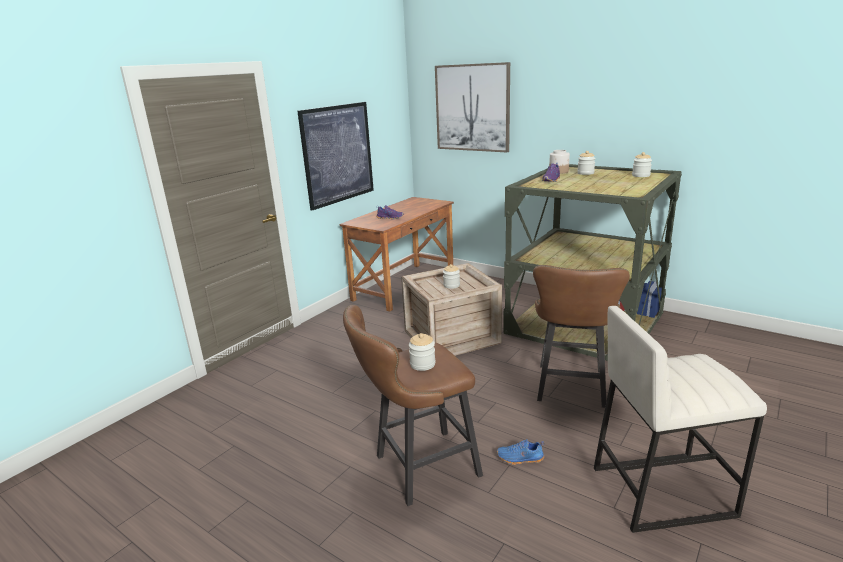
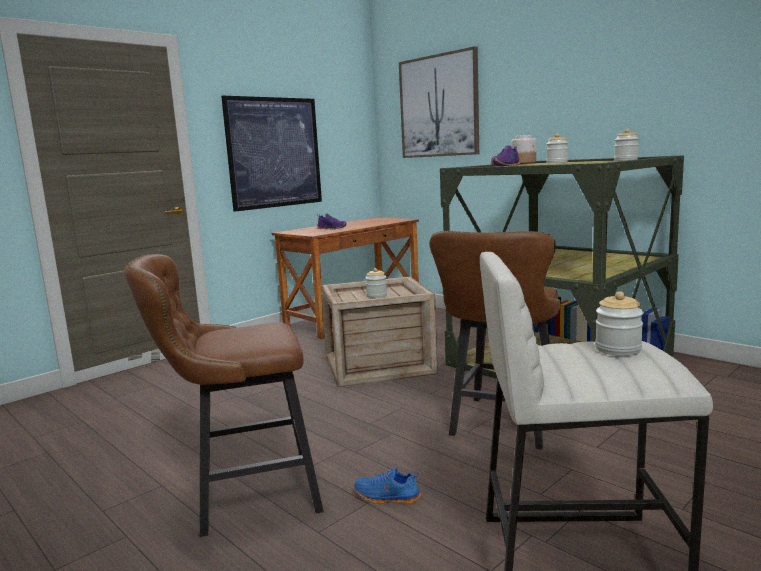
camera: 10 degrees right, 10 degrees down
(422, 364) = (241, 337): jar -> jar (618, 349)

